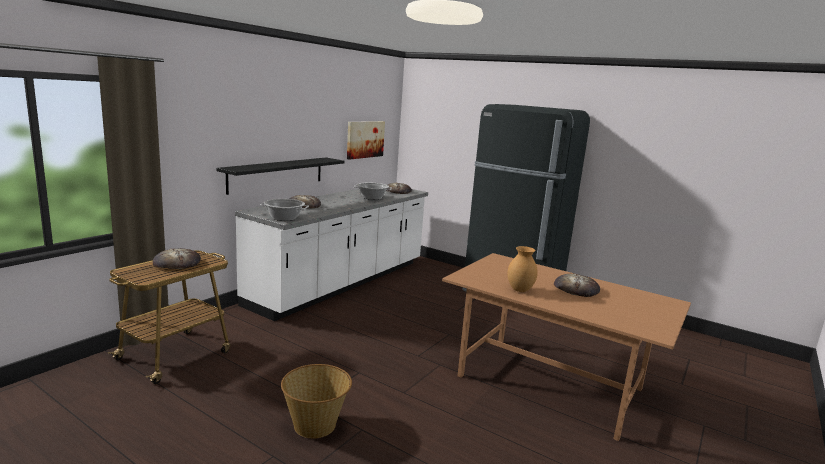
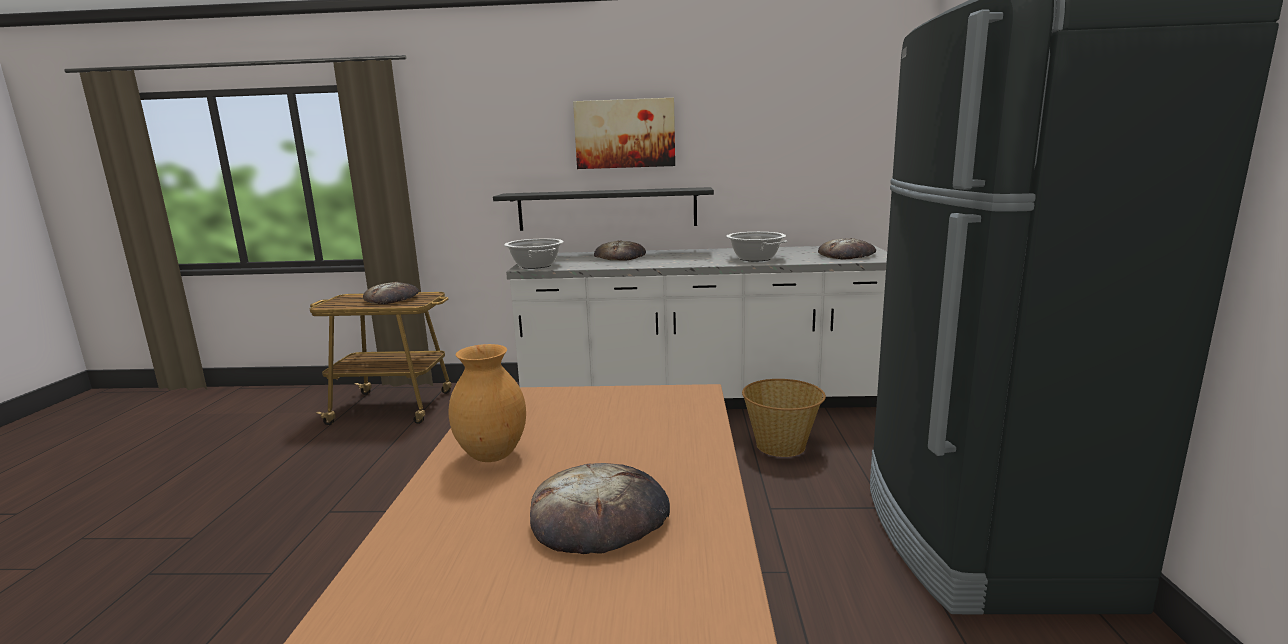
camera: 60 degrees right, 0 degrees up
(315, 424) = (274, 535): basket -> basket (781, 445)
(365, 139) = (813, 157): picture -> picture (625, 134)

